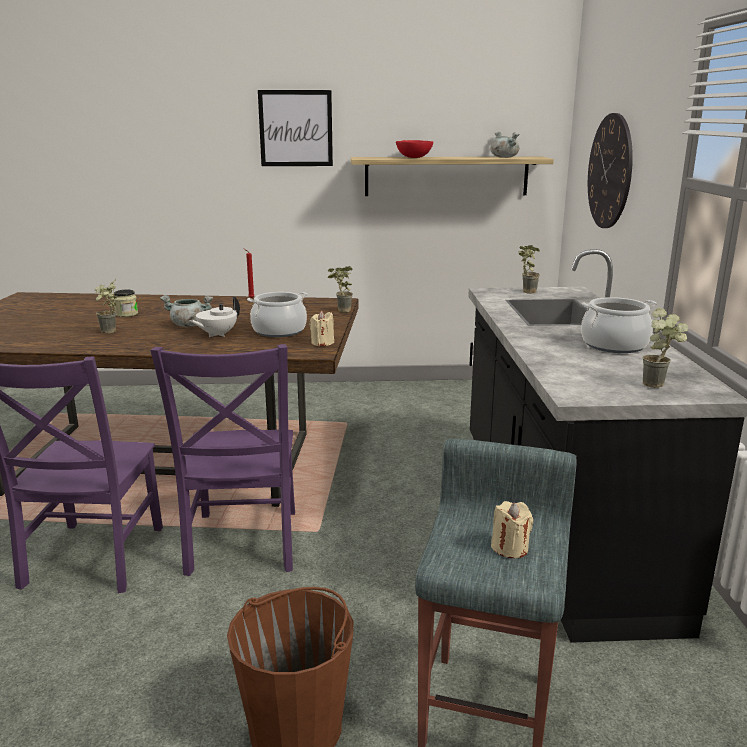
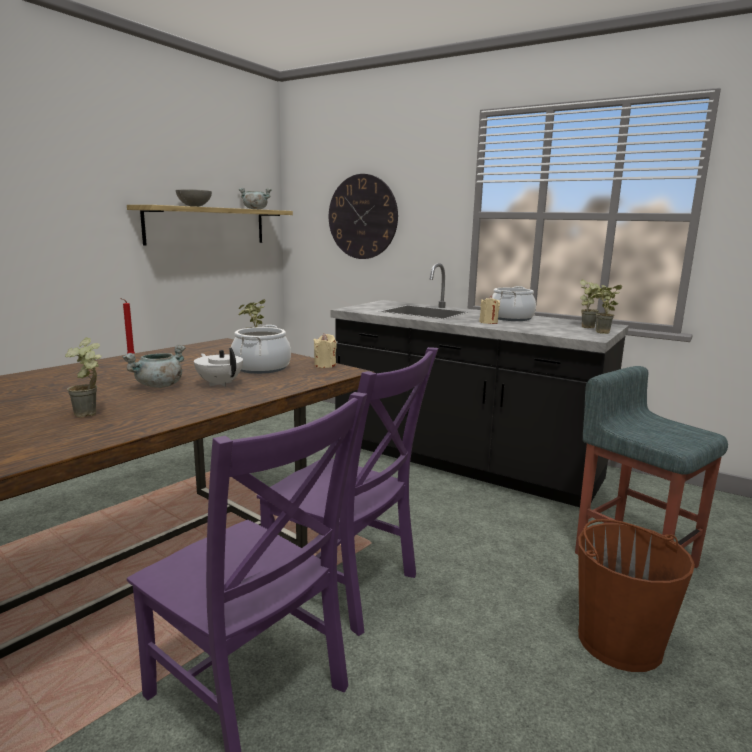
camera: 55 degrees left, 5 degrees down
(127, 314) = (35, 398): jar -> none
(217, 334) = (220, 383): white teapot -> white teapot turned 150 degrees clockwise
(296, 128) = (67, 169): picture -> none
(414, 157) = (194, 206): red bowl -> grey bowl
(510, 548) = (667, 429): beige candle -> beige candle (488, 322)
(525, 291) = (369, 306): potted plant -> potted plant (599, 333)

